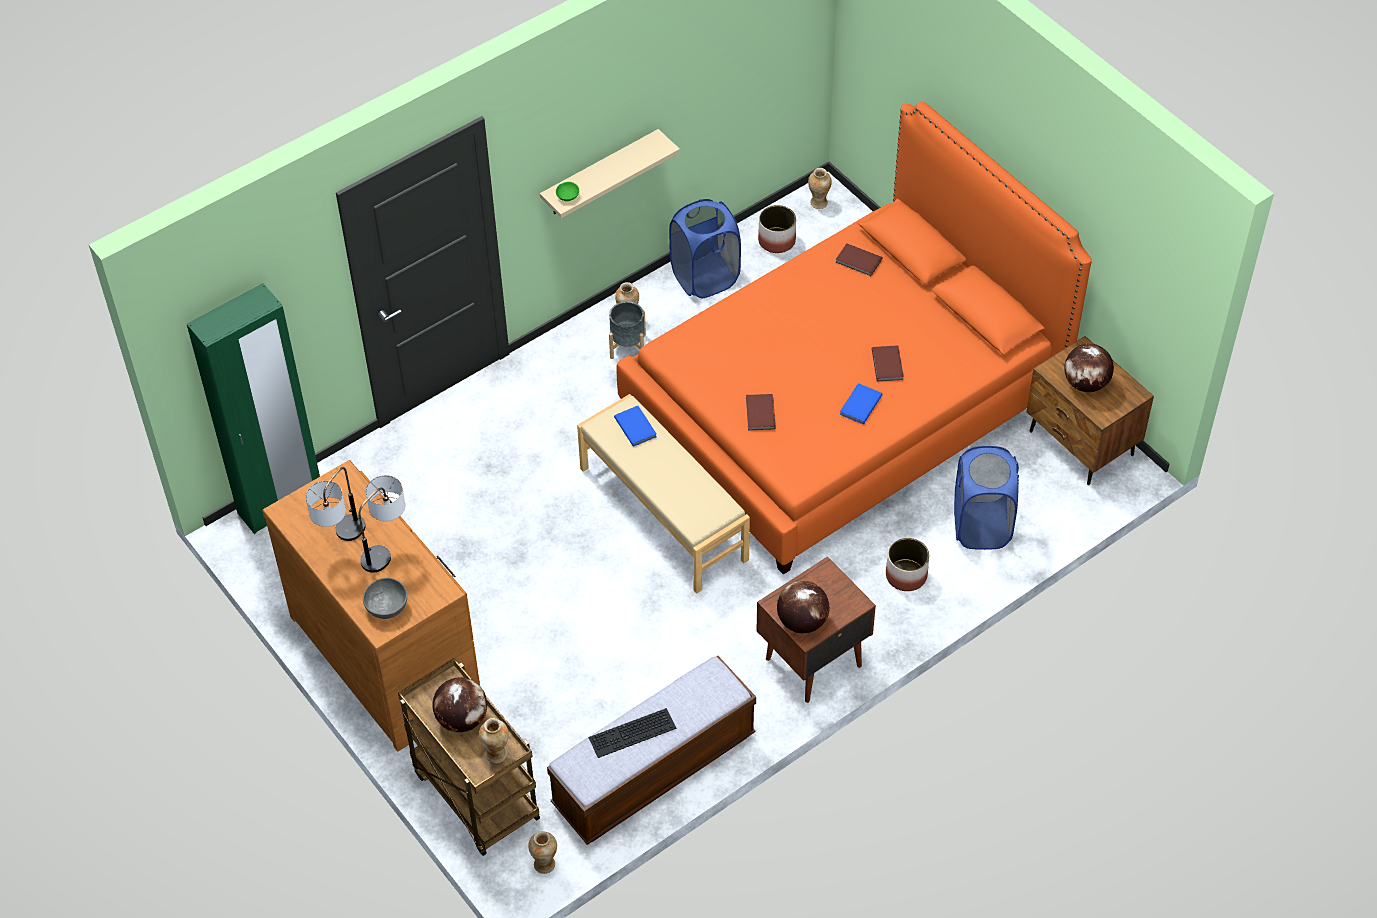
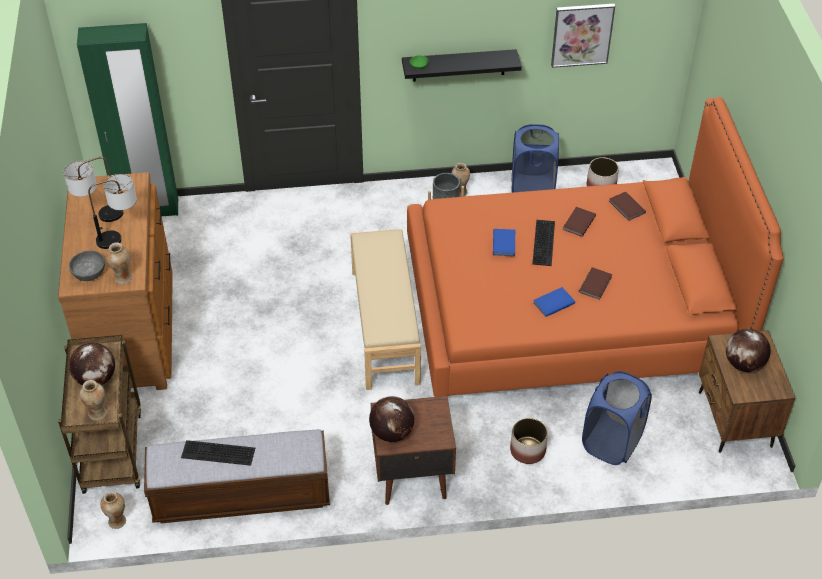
camera: 30 degrees right, 5 degrees down
(600, 174) = (459, 65): beige shelf -> black shelf
(636, 426) = (387, 250): blue book -> blue book (505, 243)
(722, 82) = (582, 34): none -> picture
(759, 414) = (474, 276): brown book -> brown book (578, 223)
(804, 341) = (545, 243): none -> keyboard
(818, 203) = (649, 174): vase -> vase (123, 278)

